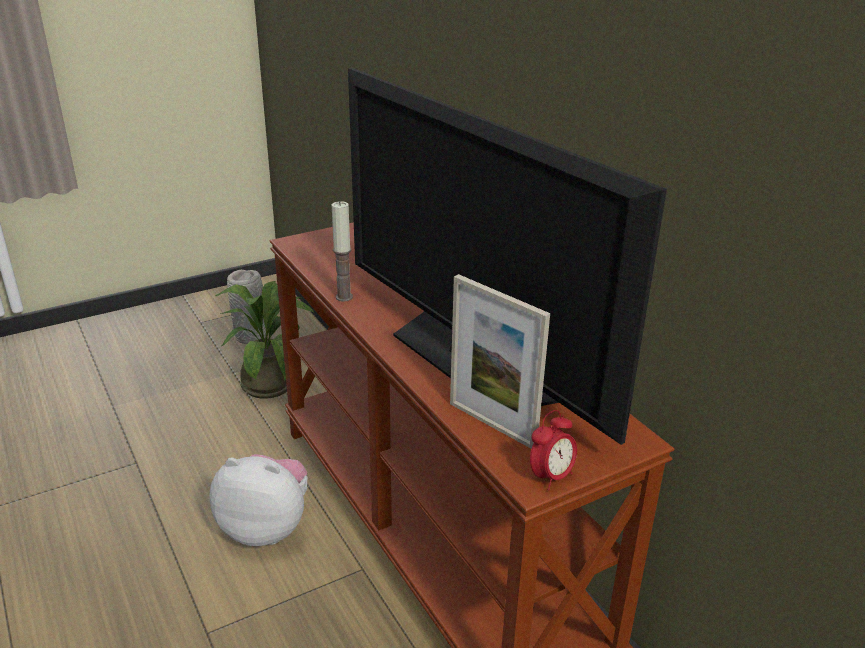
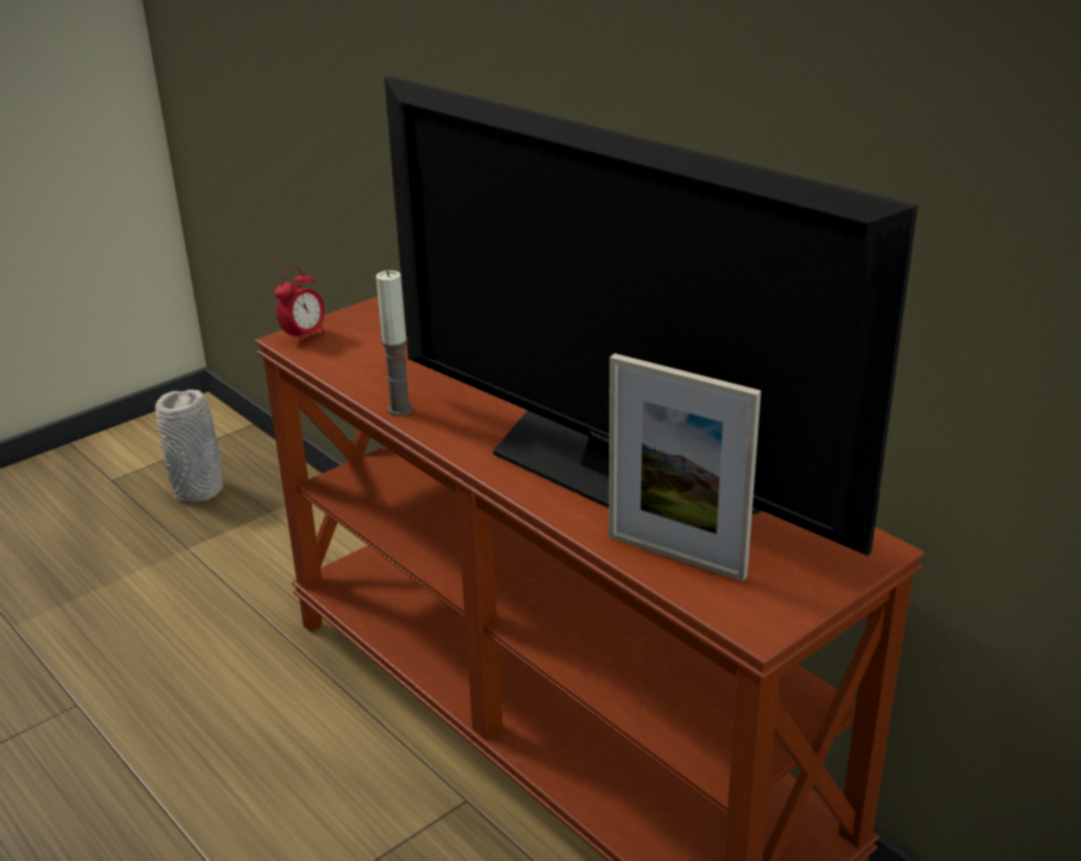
camera: 10 degrees left, 0 degrees up
(266, 527) = (308, 766): plush toy -> none
(271, 381) = (250, 553): potted plant -> none
(551, 477) = (780, 613): alarm clock -> alarm clock (304, 336)

